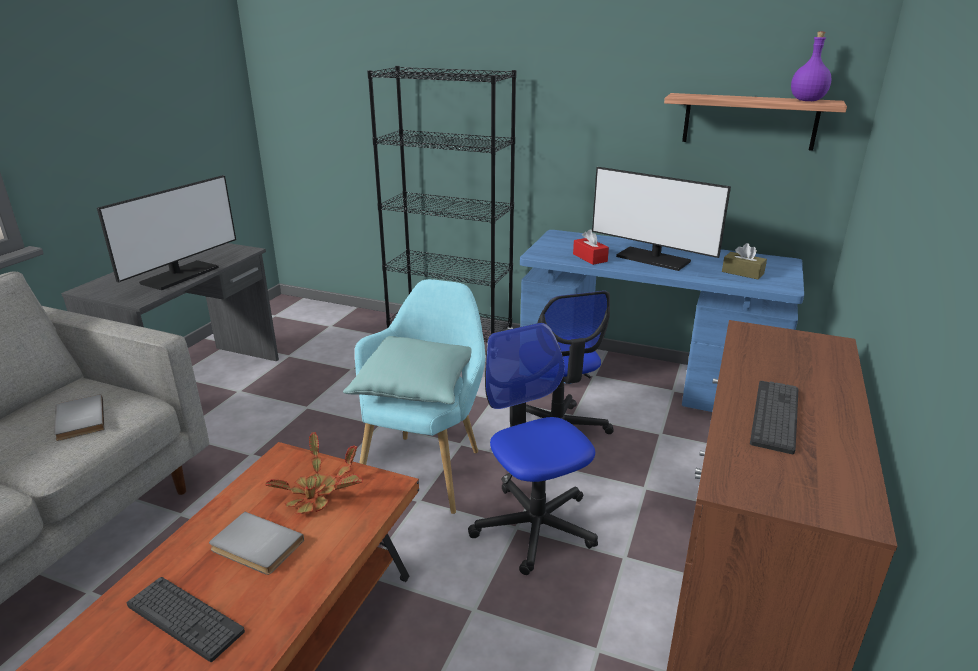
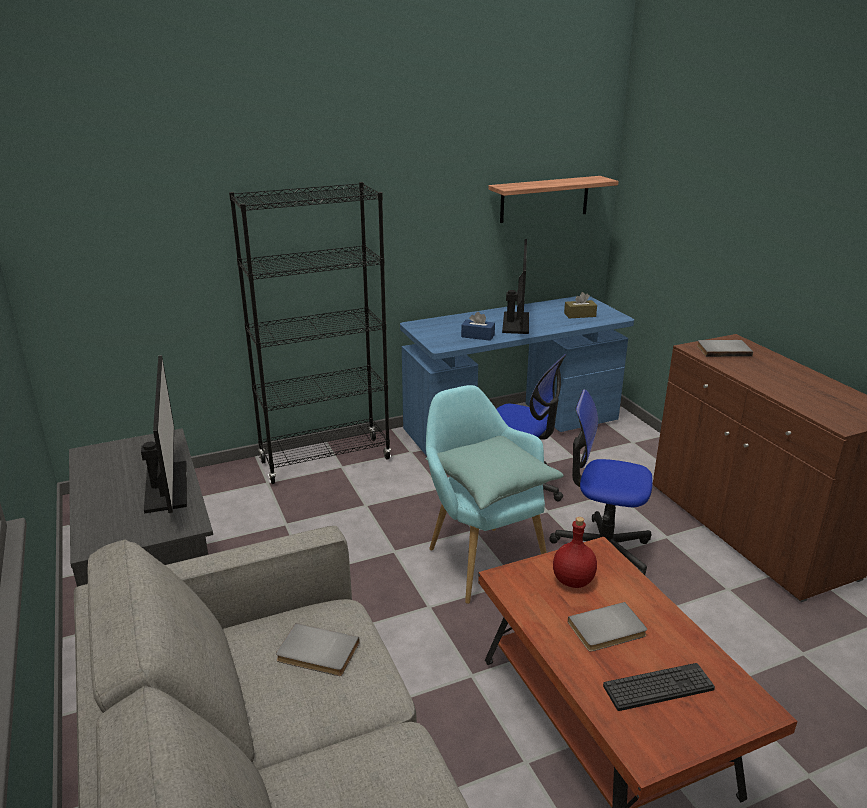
camera: 45 degrees left, 0 degrees up
(317, 494) = (573, 581): potted plant -> red bottle
(590, 258) = (477, 336): red tissue box -> blue tissue box
(653, 259) = (515, 323): monitor -> monitor turned 75 degrees counterclockwise
(775, 416) = (791, 387): keyboard -> none
(784, 346) = (723, 350): none -> grey book
(808, 101) = (587, 179): purple bottle -> none

